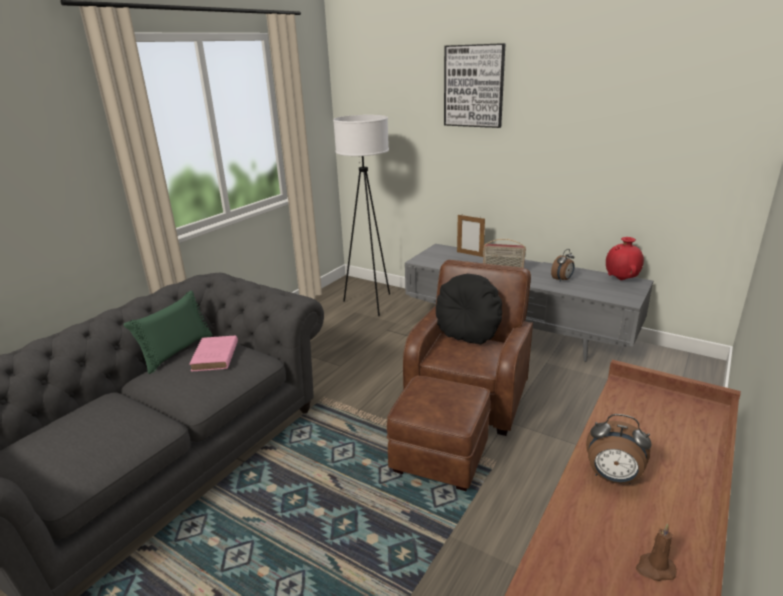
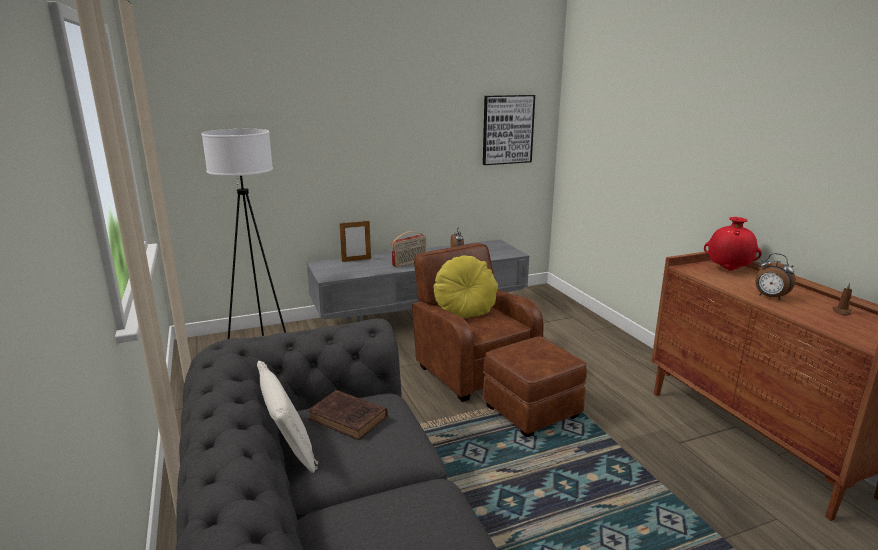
camera: 55 degrees left, 5 degrees down
(176, 352) = (288, 443): green pillow -> white pillow
(215, 357) = (349, 419): pink book -> brown book
(467, 336) = (465, 314): black pillow -> yellow pillow
(474, 86) = (333, 95): picture -> picture (507, 129)
(612, 478) = (770, 297): alarm clock -> alarm clock turned 75 degrees clockwise
(621, 279) = (485, 244): red vase -> red vase (729, 270)

